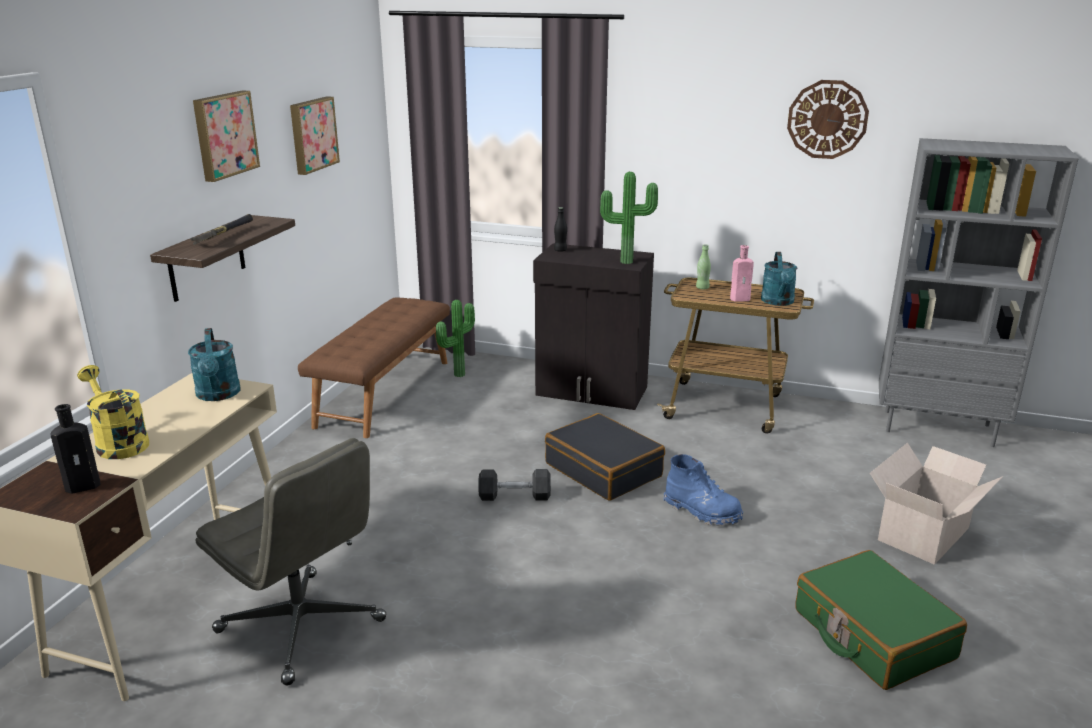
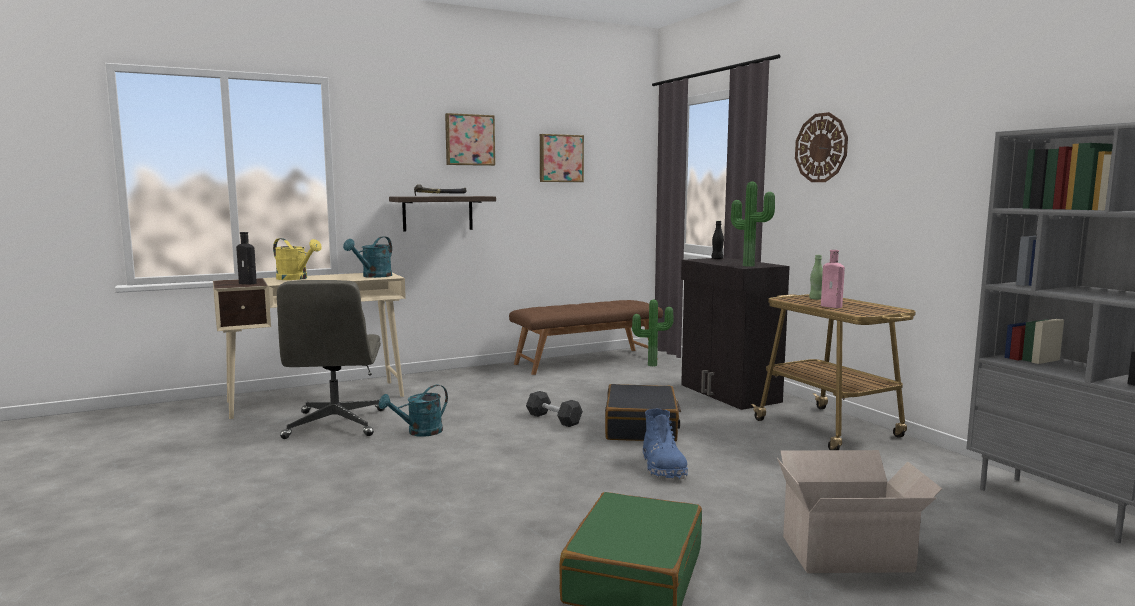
camera: 45 degrees right, 15 degrees down
(118, 443) = (296, 278): yellow watering can -> yellow watering can turned 120 degrees clockwise
(778, 302) = (865, 312): turquoise watering can -> turquoise watering can (419, 432)
(827, 119) = (948, 126): wall clock -> wall clock (821, 148)

